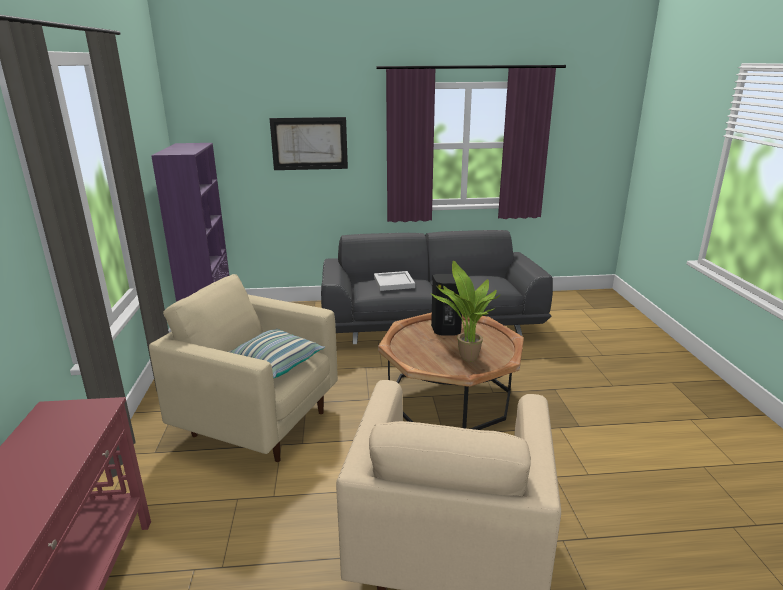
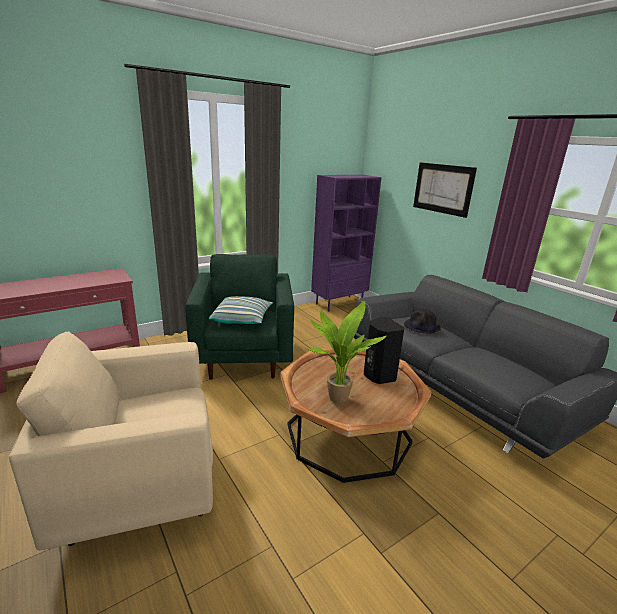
camera: 60 degrees right, 0 degrees up
(258, 423) = (244, 358): beige armchair -> green armchair
(394, 282) = (422, 326): white tray -> black hat

